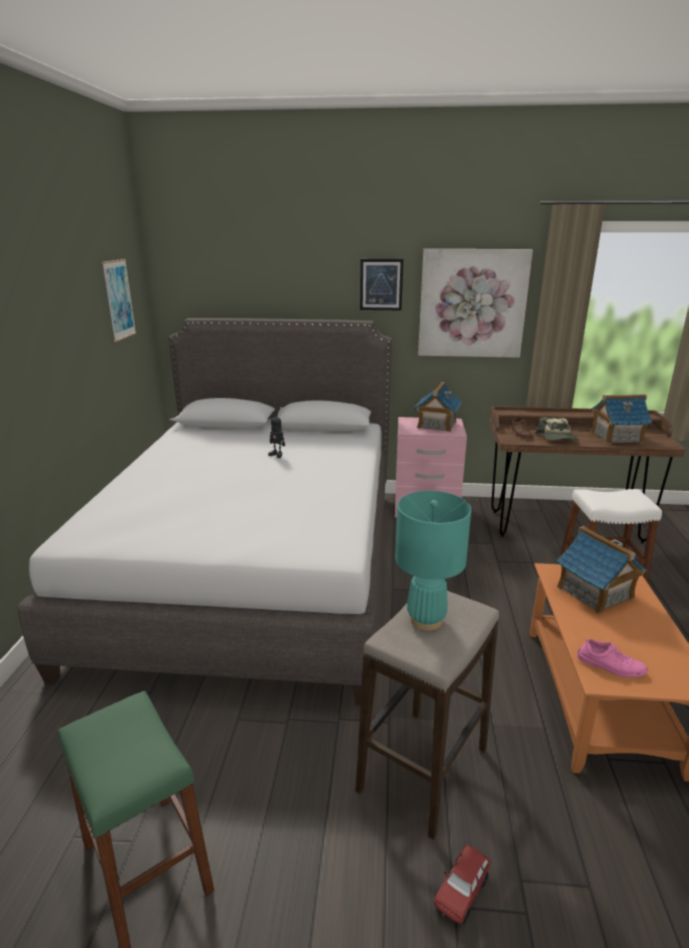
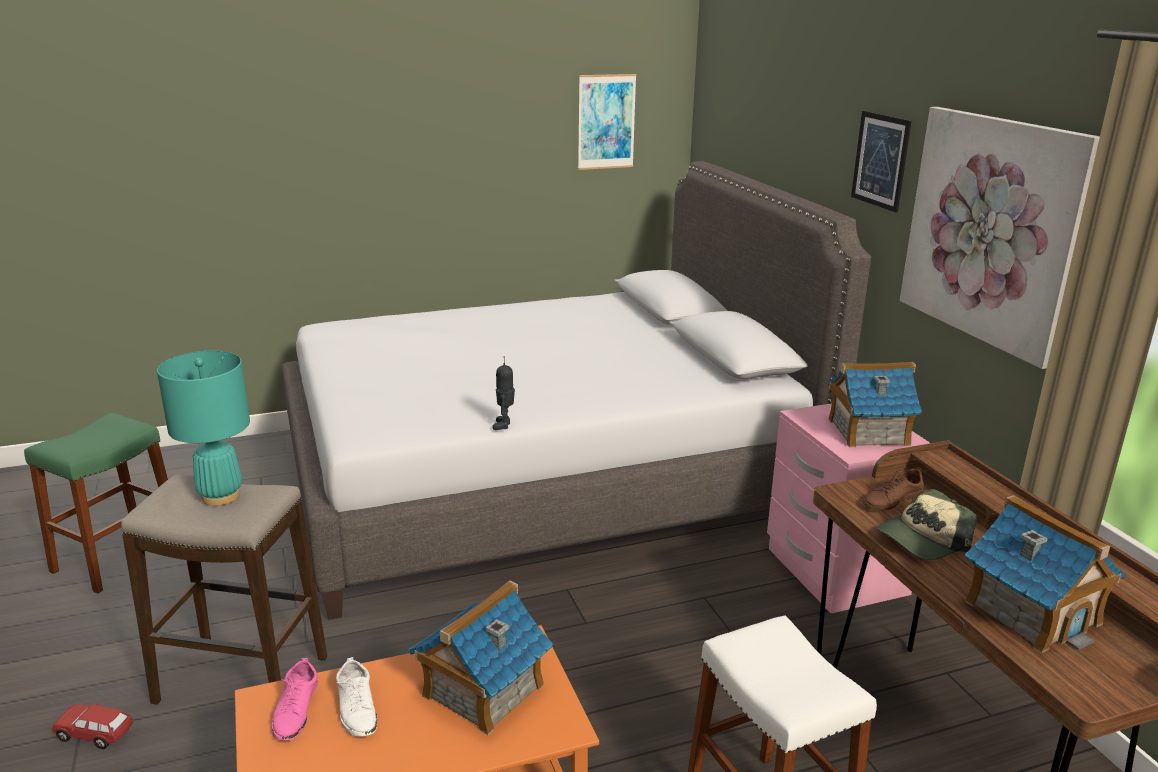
camera: 65 degrees right, 0 degrees up
(277, 455) = (597, 355): toy robot -> toy robot (504, 425)
(609, 640) = (357, 708): none -> white shoe

